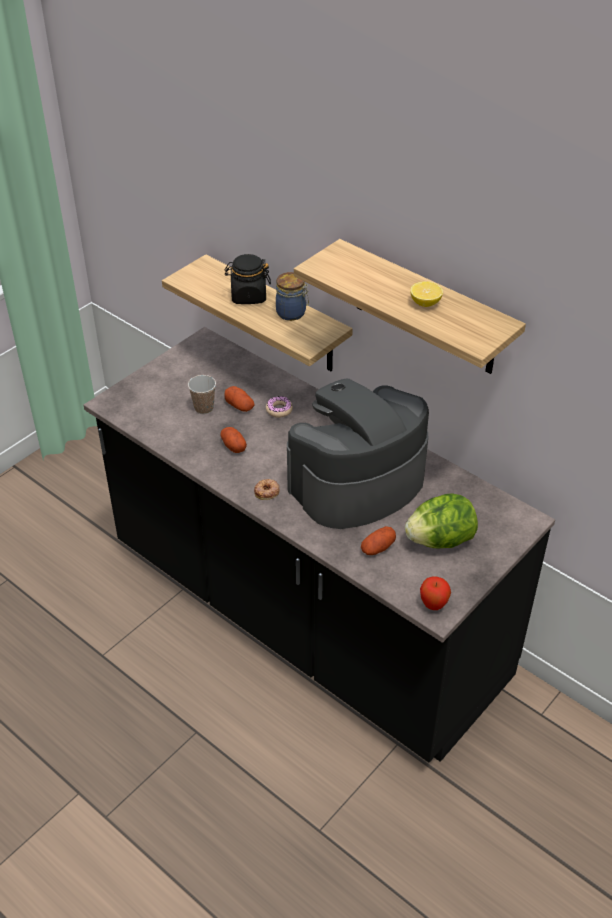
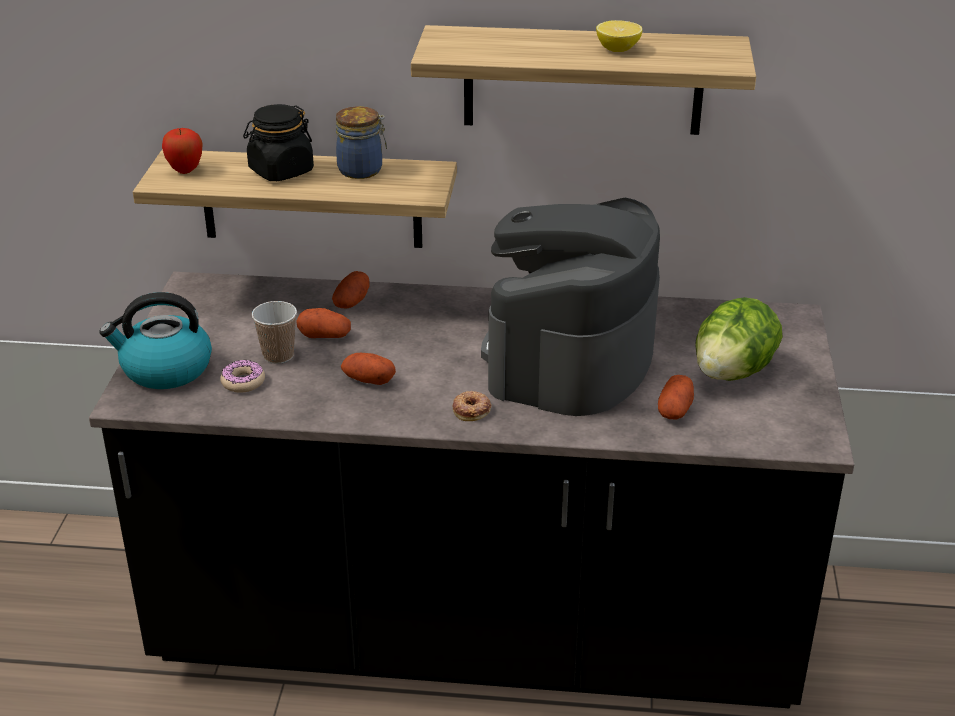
camera: 35 degrees left, 10 degrees down
(142, 391) = (165, 370): none -> kettle
(275, 389) = (352, 302): none -> potato
(279, 410) = (383, 321): donut -> donut (243, 382)
(433, 605) = (804, 437): apple -> apple (185, 170)

